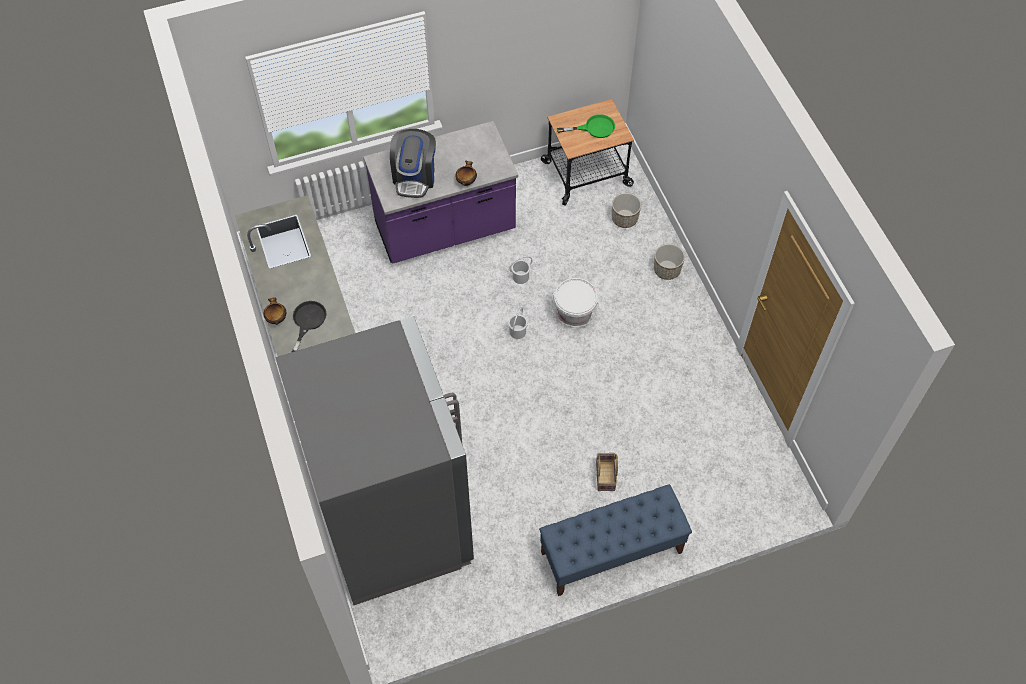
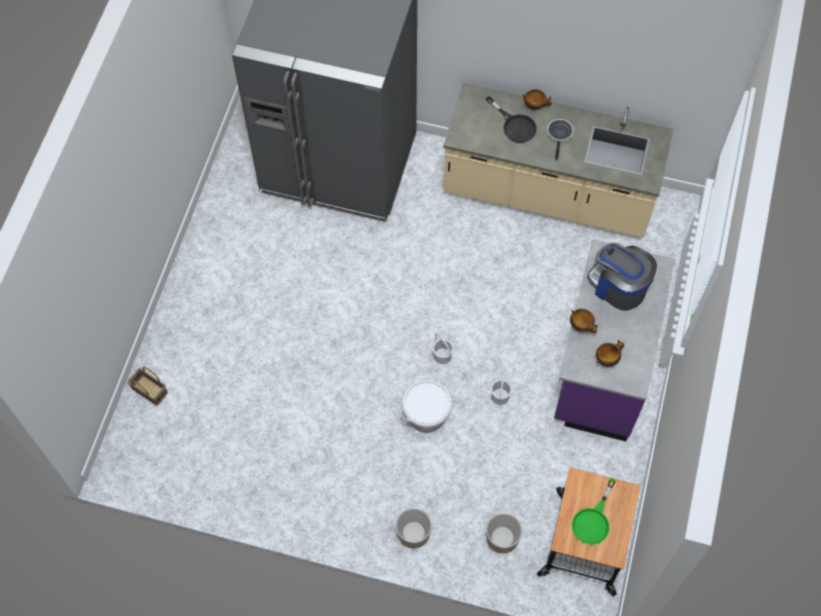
camera: 125 degrees right, 5 degrees up
(295, 286) = (559, 135): none -> frying pan
(480, 155) = (607, 359): none -> bowl
(606, 477) = (252, 333): basket -> basket (148, 391)
(611, 552) = (190, 293): blue bench -> none

